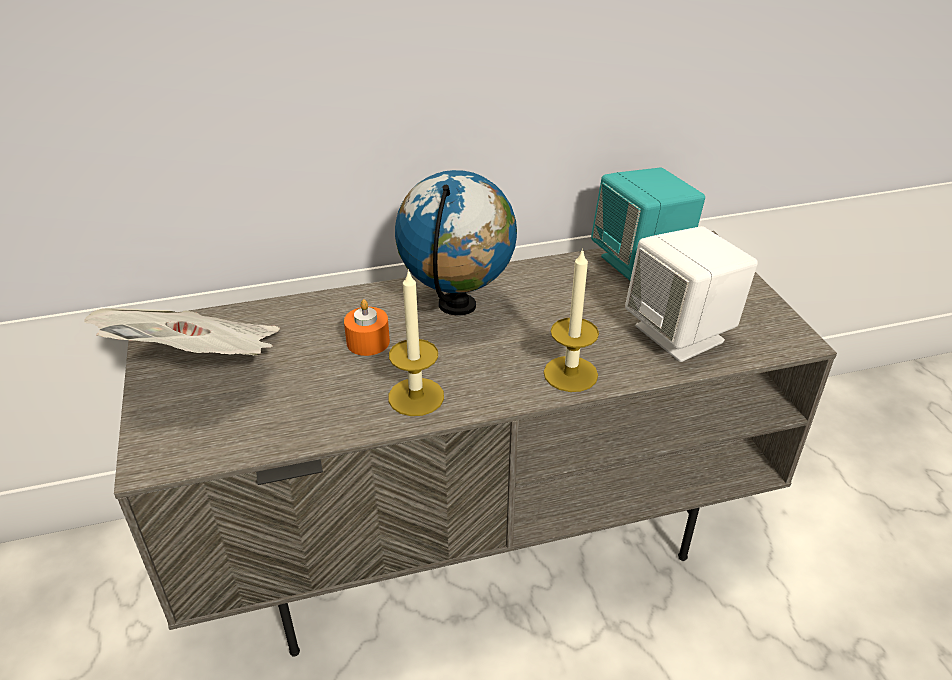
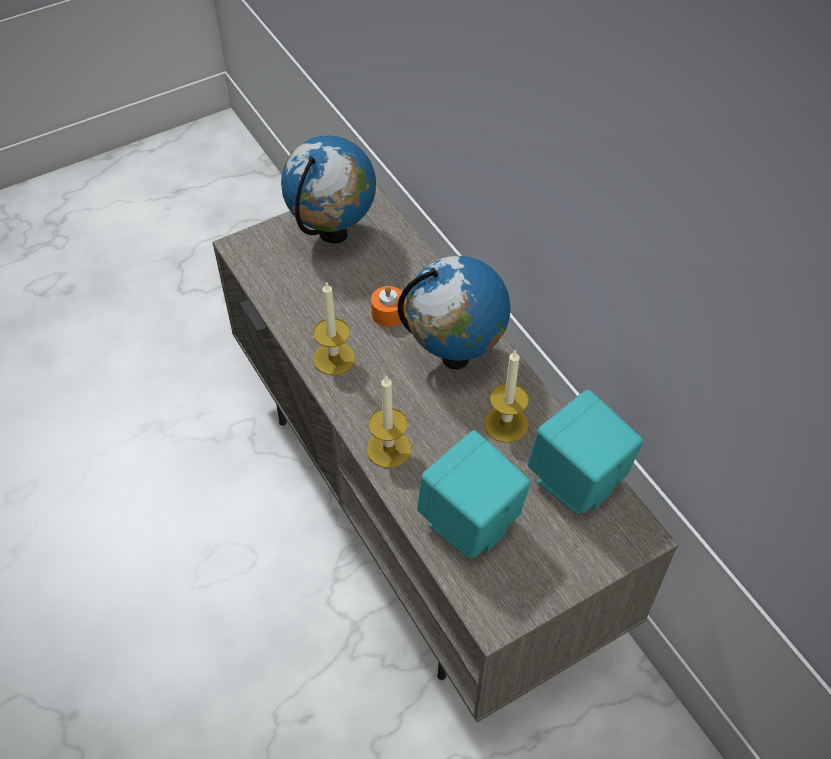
camera: 75 degrees right, 15 degrees up
(202, 366) = (333, 234): newspaper -> globe
(560, 290) = (506, 424): none -> candle
(681, 334) = (470, 524): white speaker -> turquoise speaker

